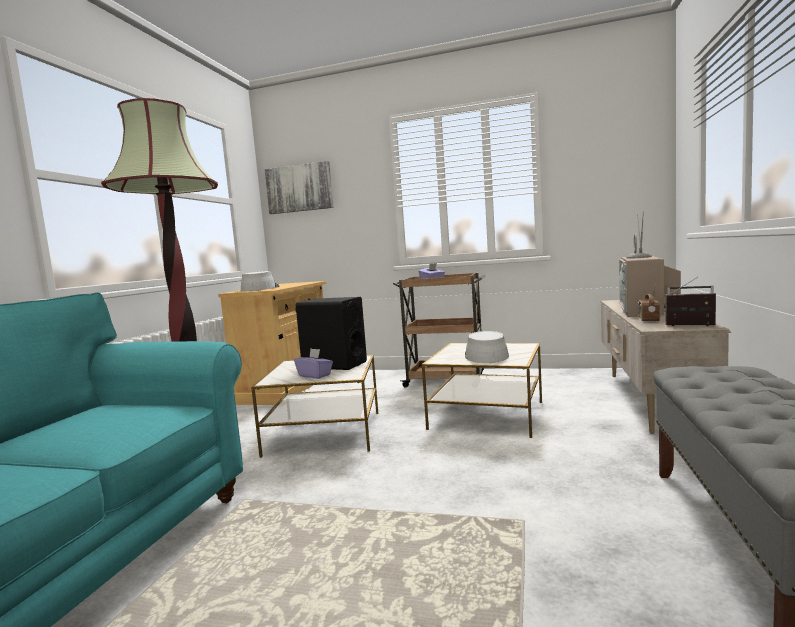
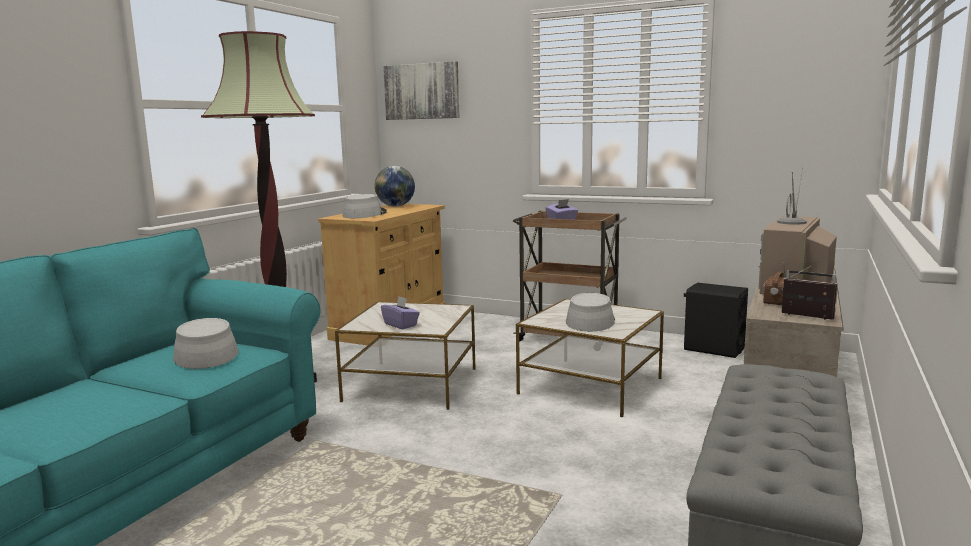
camera: 10 degrees right, 5 degrees up
(118, 417) = (205, 354): none -> grey hat
(283, 284) = (395, 206): none -> globe
(334, 365) = (426, 313): black speaker -> black speaker (713, 349)

